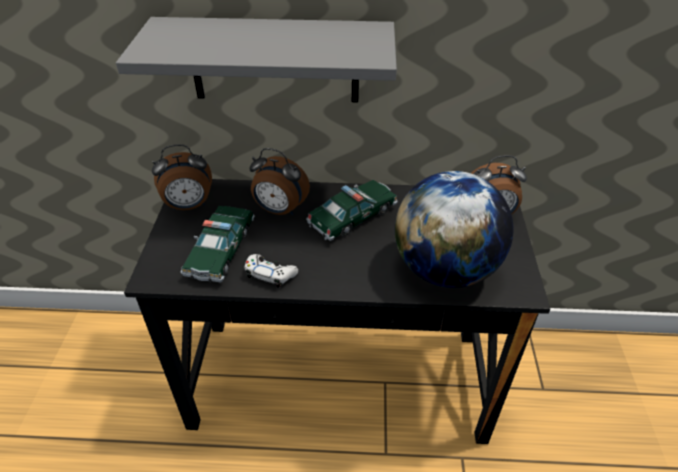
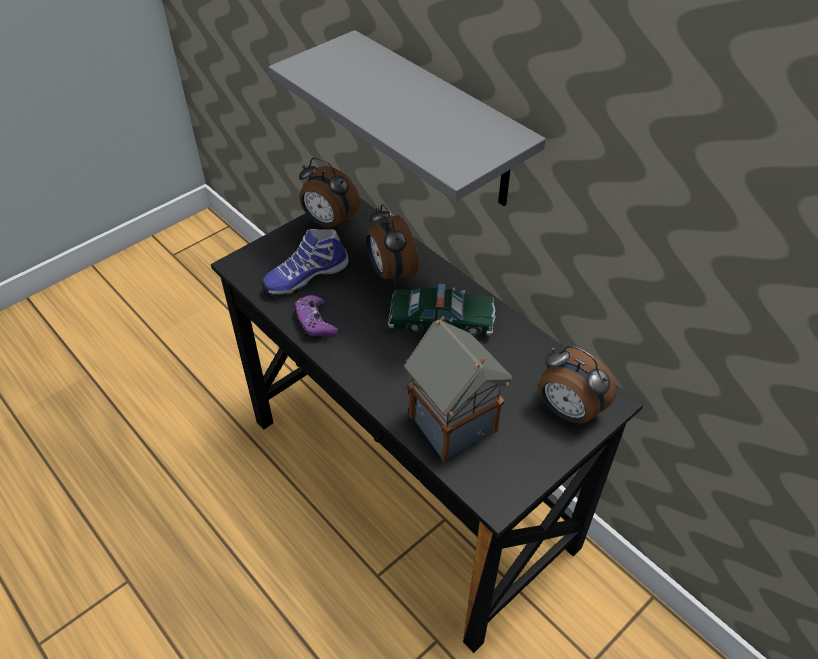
camera: 45 degrees right, 5 degrees up
(221, 250) = (306, 277): toy car -> shoe
(270, 274) = (315, 322): white game controller -> purple game controller
(445, 269) = (454, 425): globe -> toy house

